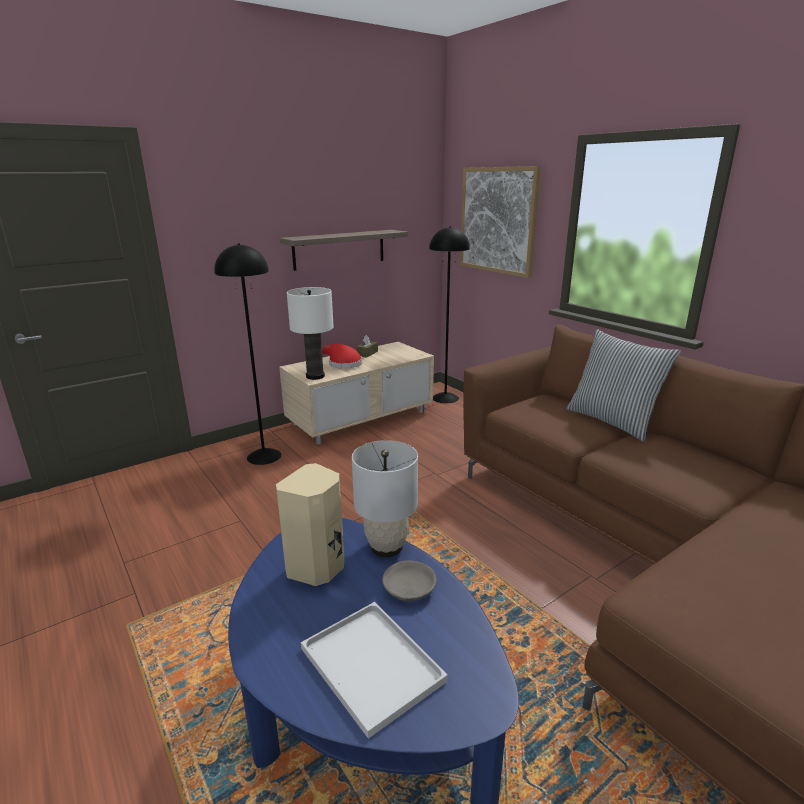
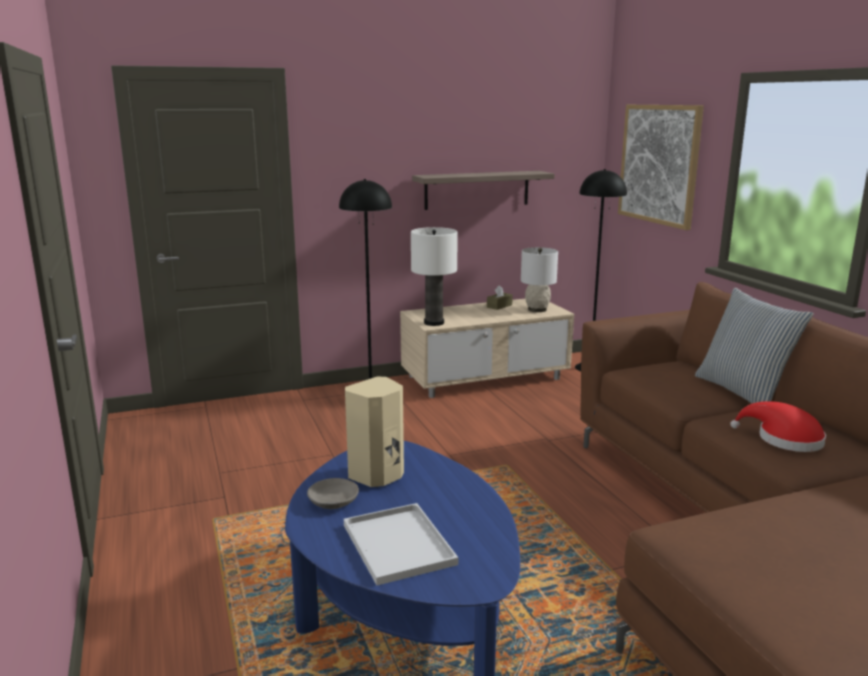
camera: 15 degrees right, 5 degrees down
(342, 364) = (467, 314): red hat -> red hat (784, 439)
(386, 547) = (447, 470): white table lamp -> white table lamp (537, 309)
(408, 589) = (454, 501): grey bowl -> grey bowl (332, 501)

